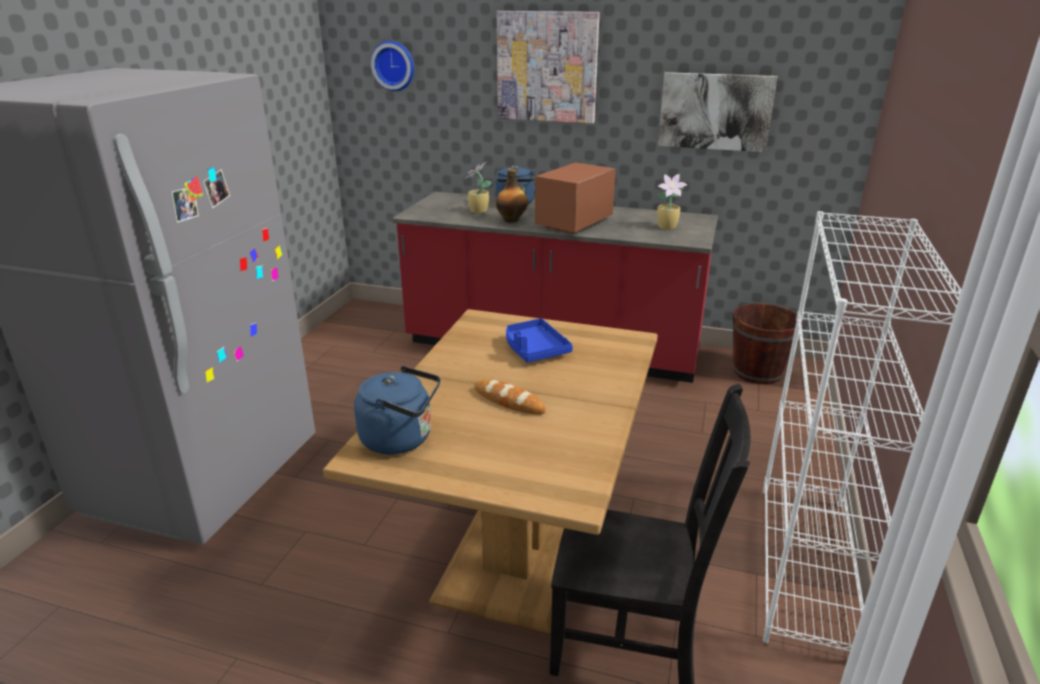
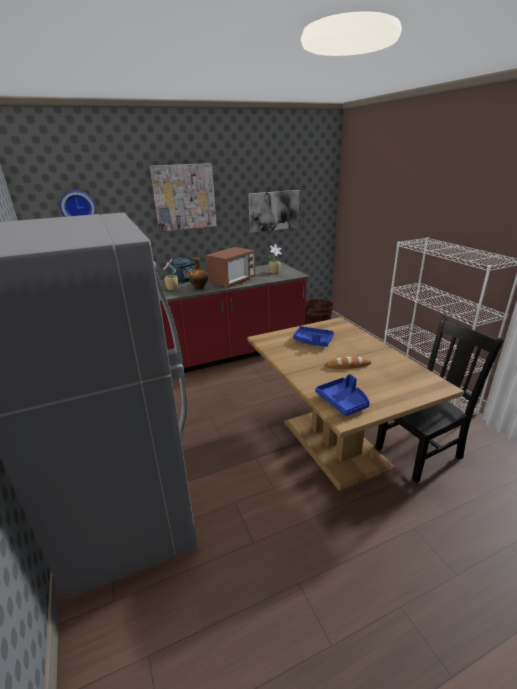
camera: 40 degrees left, 0 degrees up
(401, 439) = (343, 401): blue kettle -> blue tray
(573, 223) = (232, 281): microwave -> microwave turned 135 degrees counterclockwise

